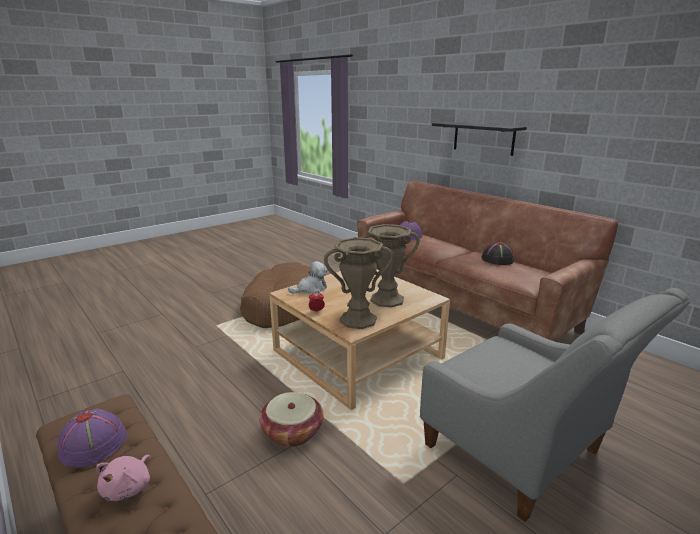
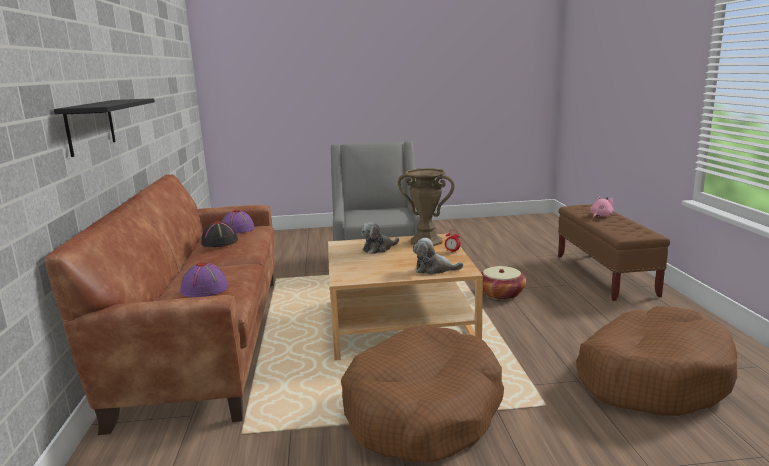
camera: 145 degrees left, 5 degrees down
(94, 444) = (626, 226): purple hat -> purple hat (237, 229)
(139, 364) = (652, 377): none -> brown dog bed
(387, 300) = (379, 249): brown vase -> plush toy

